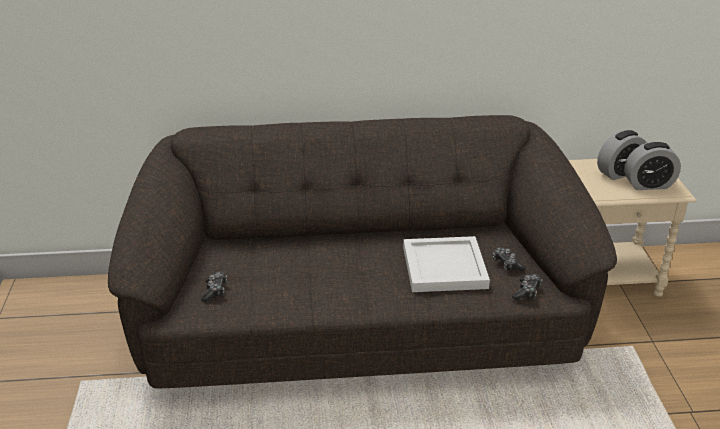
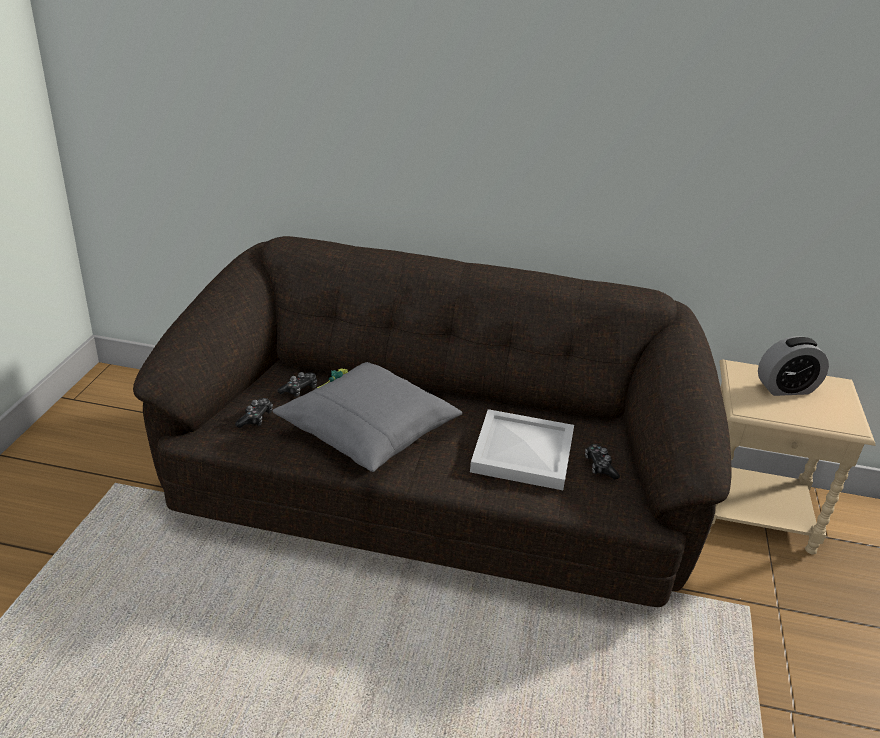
camera: 15 degrees right, 0 degrees up
(315, 281) = (369, 433): none -> grey pillow
(527, 292) = (608, 505): game controller -> game controller (299, 390)
(648, 185) = (817, 411): alarm clock -> none

